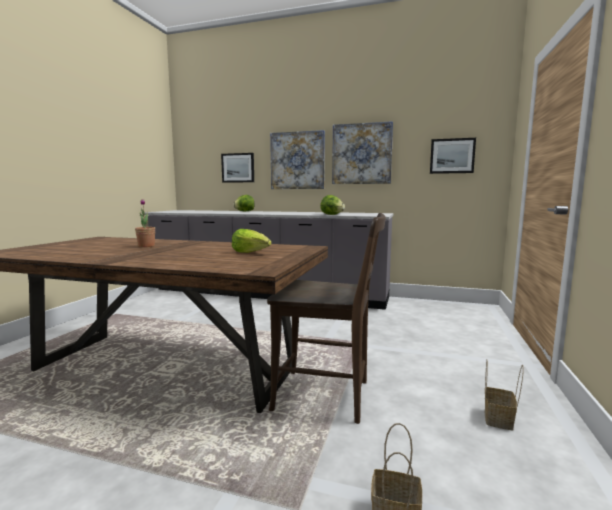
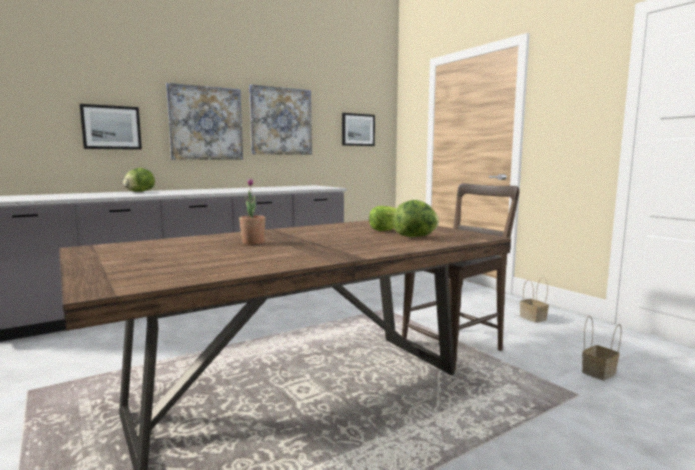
camera: 50 degrees left, 0 degrees up
(332, 214) = (287, 189): lettuce -> lettuce (416, 236)

